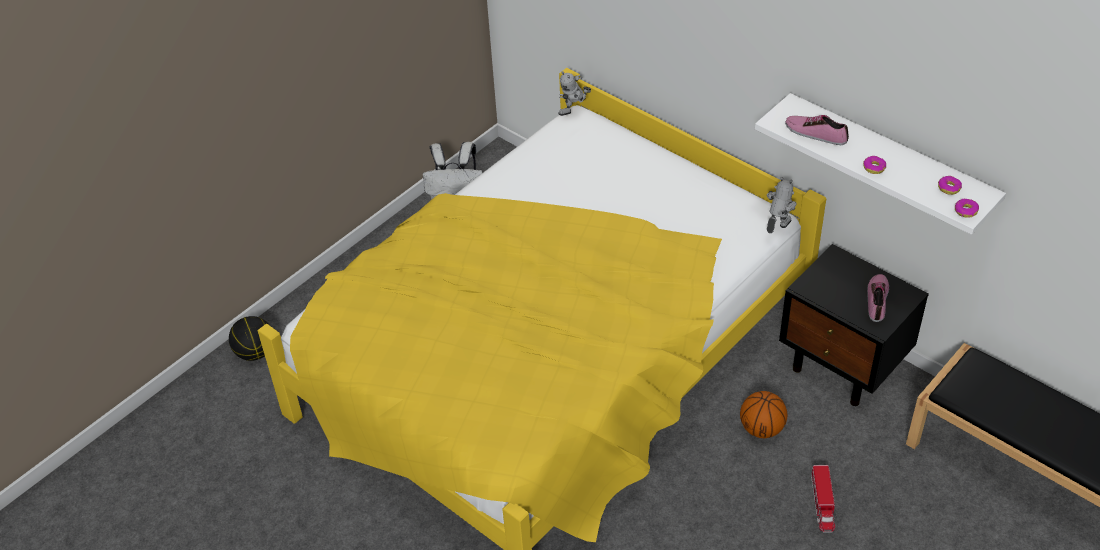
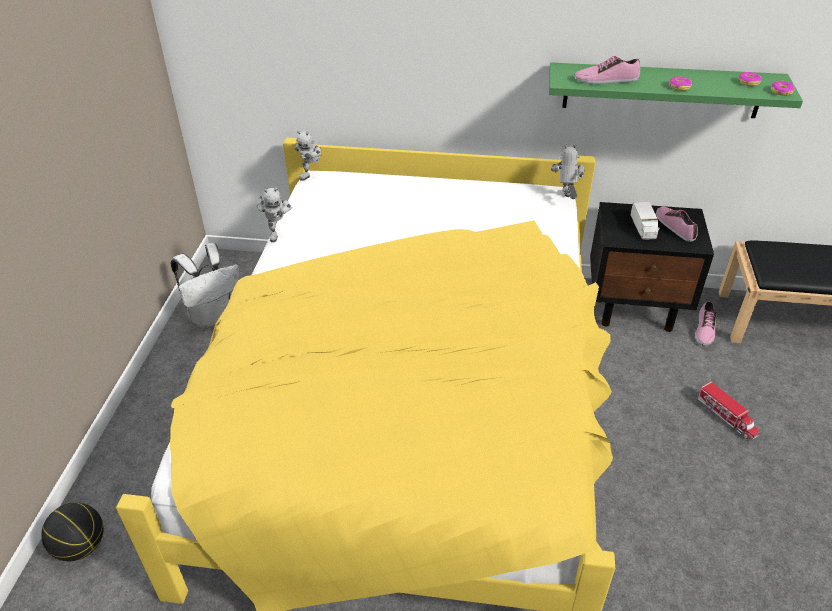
camera: 35 degrees left, 5 degrees down
(500, 161) = (277, 232): none -> toy robot
(761, 429) = (625, 381): basketball -> none
(843, 289) = (643, 228): none -> toy truck
(889, 159) = (662, 90): white shelf -> green shelf
(891, 419) = (704, 329): none -> shoe

